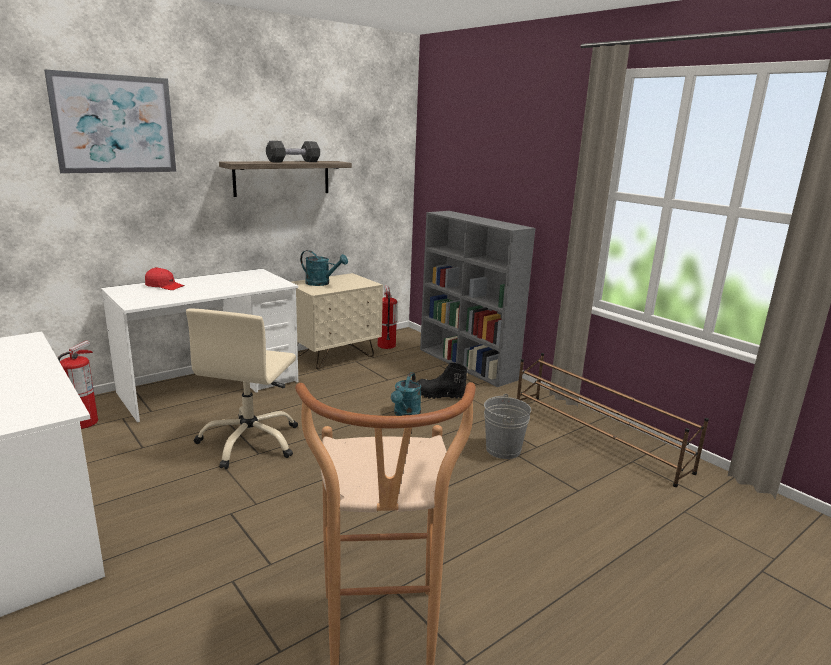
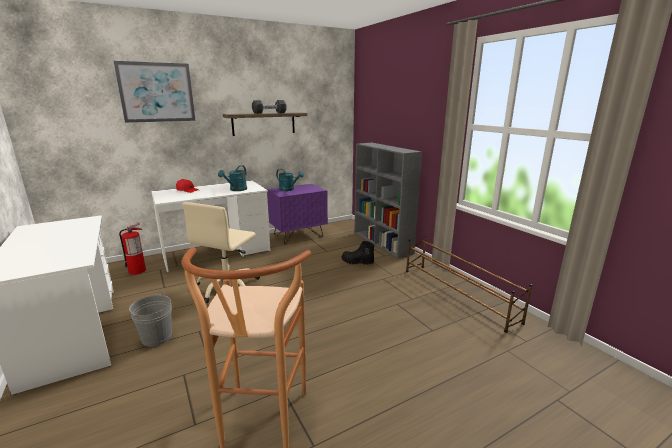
camera: 10 degrees right, 0 degrees up
(334, 356) = (298, 235): beige nightstand -> purple nightstand
(386, 345) = (333, 229): fire extinguisher -> none
(405, 414) = (330, 273): turquoise watering can -> turquoise watering can (236, 190)
(503, 449) = (388, 299): grey bucket -> grey bucket (157, 337)

